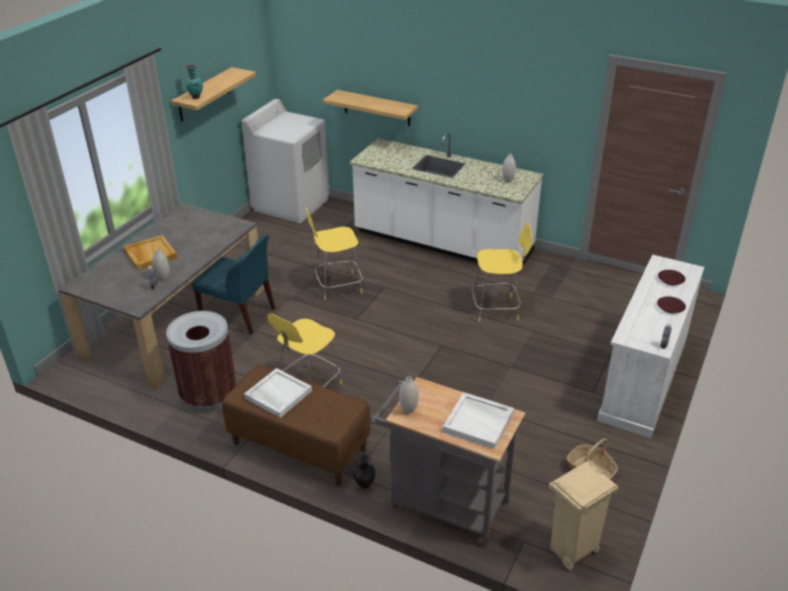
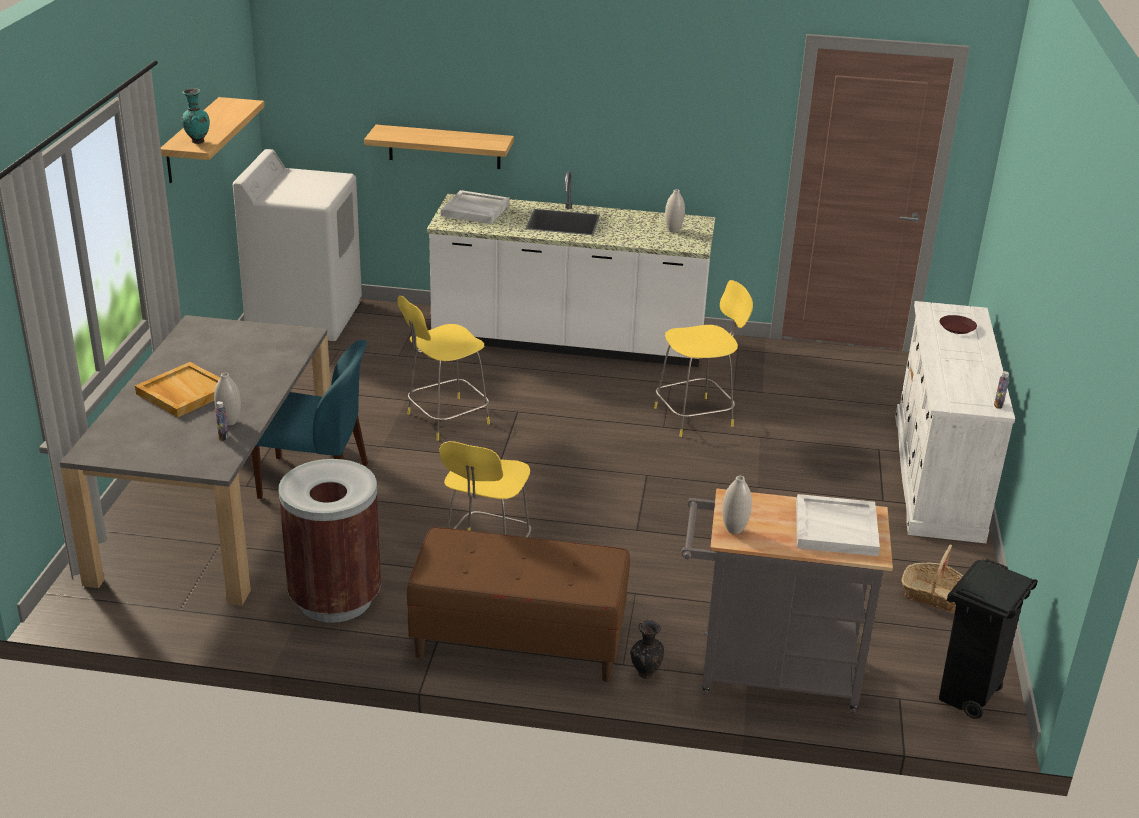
camera: 20 degrees left, 5 degrees down
(277, 394) = (489, 561): white tray -> white tray (474, 210)
(572, 552) = (967, 697): beige trash can -> black trash can
(671, 307) = (978, 360): brown plate -> none

